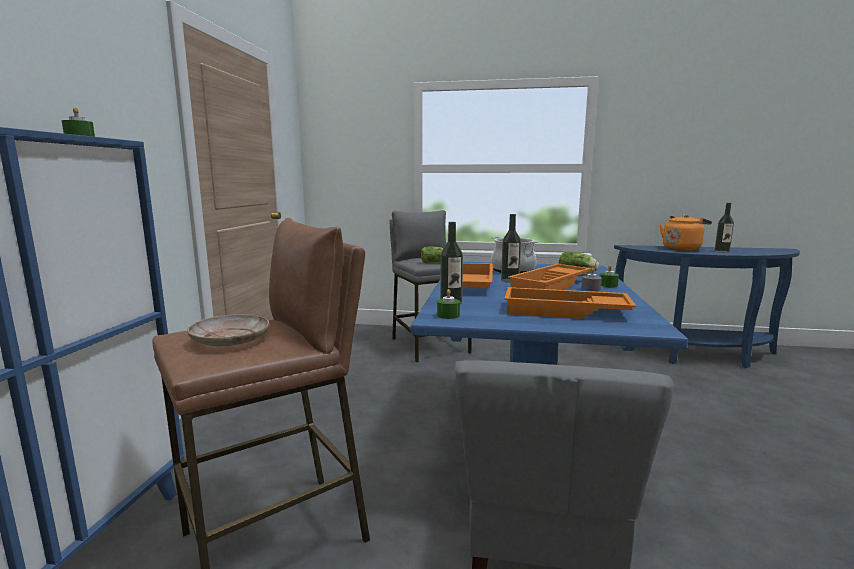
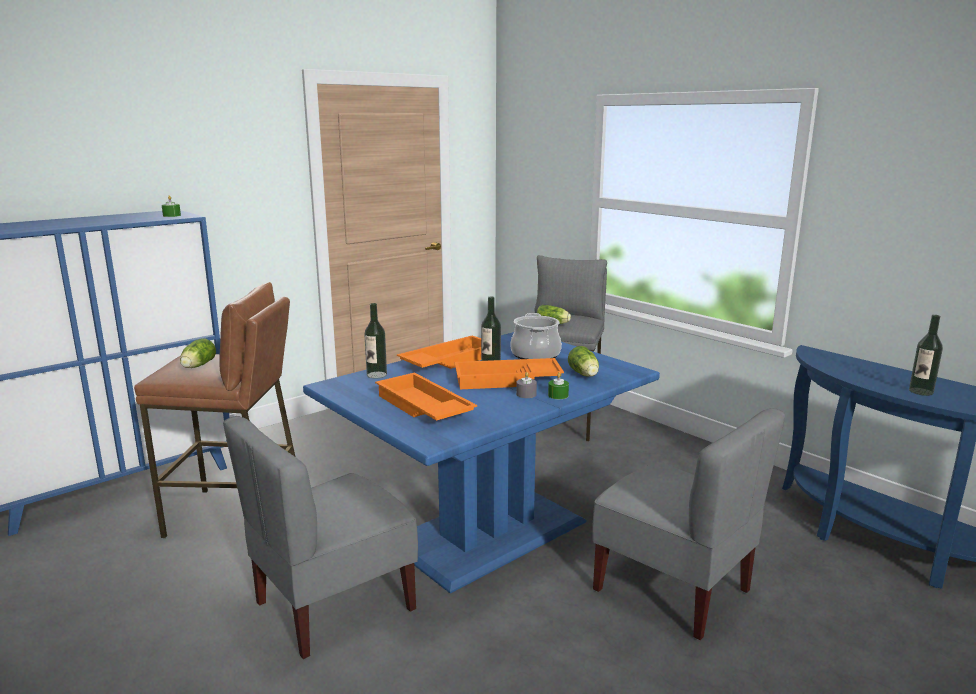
camera: 40 degrees right, 5 degrees up
(230, 339) = (197, 366): beige plate -> lettuce
(448, 315) = (341, 385): green candle -> none
(681, 420) = (673, 589): none -> grey chair
(682, 248) = (876, 373): orange kettle -> none

